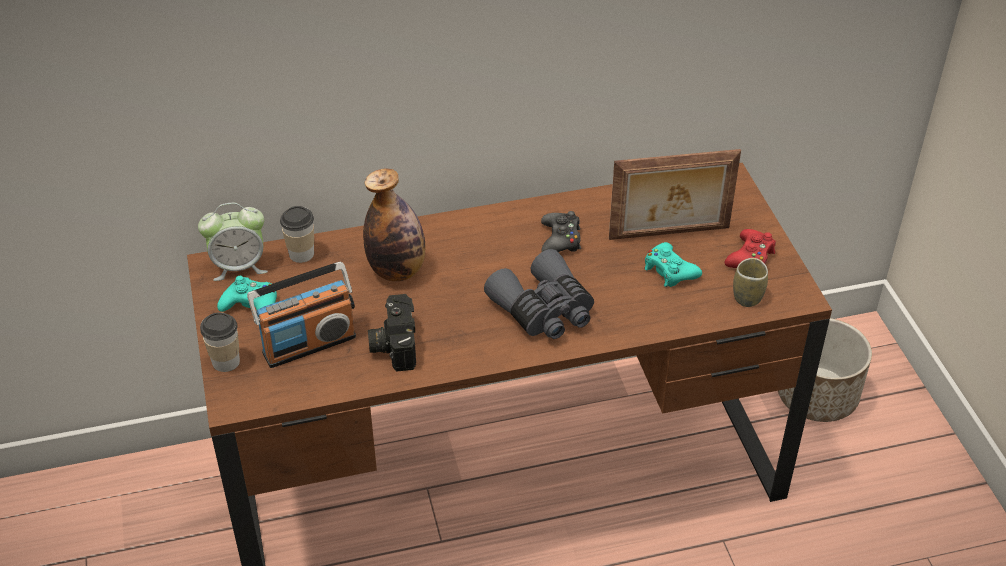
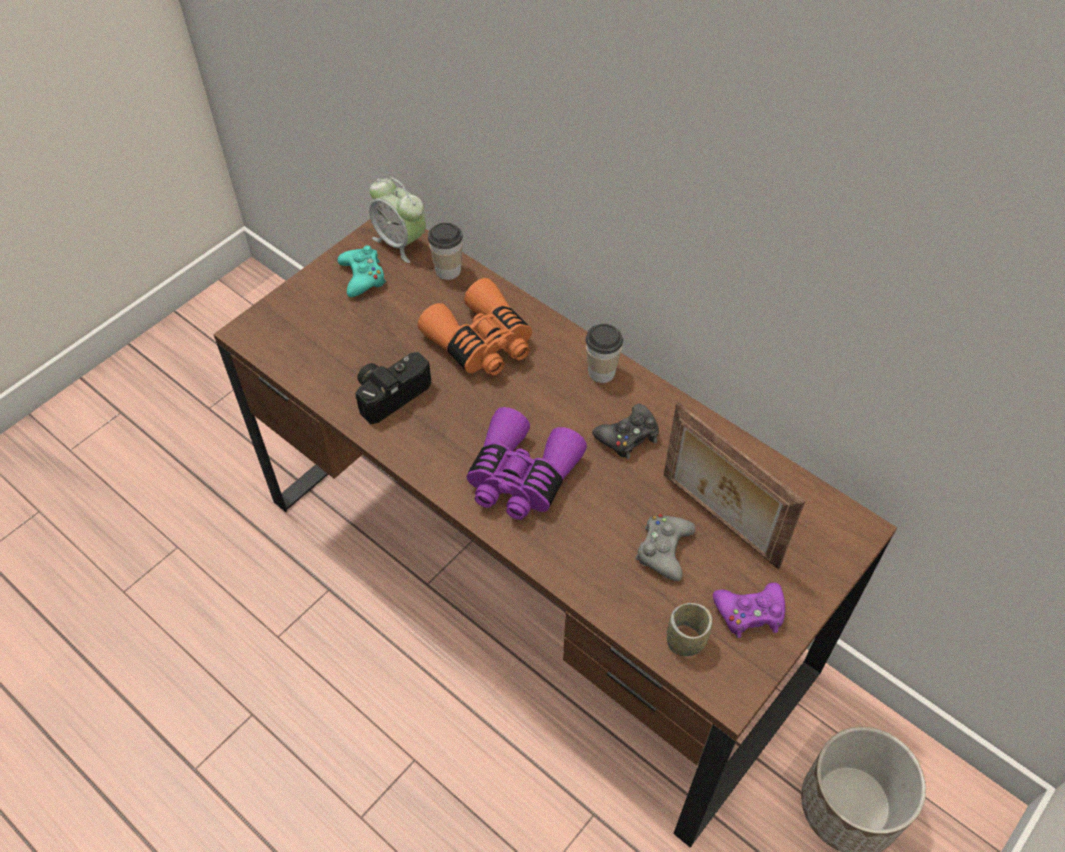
camera: 55 degrees right, 10 degrees up
(226, 362) = (289, 300): cup -> cup (601, 372)
(308, 344) = (347, 338): radio -> none
(397, 270) = (482, 343): bottle -> orange binoculars
(544, 310) = (521, 477): grey binoculars -> purple binoculars
(669, 271) = (663, 550): turquoise game controller -> grey game controller
(750, 257) = (750, 613): red game controller -> purple game controller

